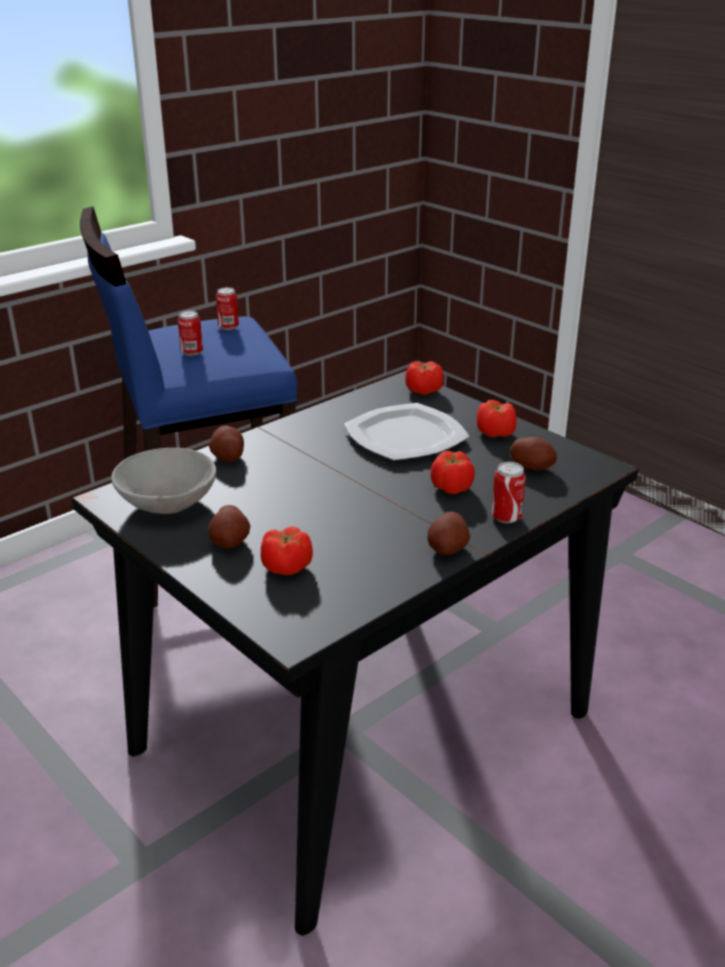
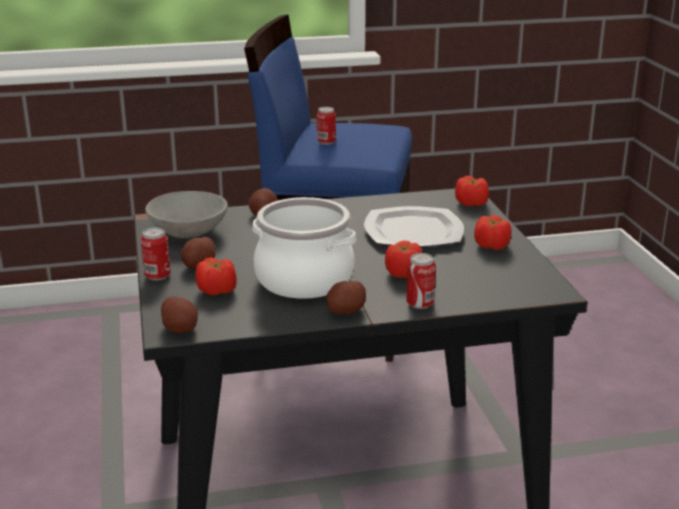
camera: 30 degrees right, 5 degrees down
(228, 327) = (375, 130): can -> can (157, 276)
(364, 525) = (304, 280): none -> cooking pot
(532, 467) = (490, 276): potato -> potato (180, 328)

